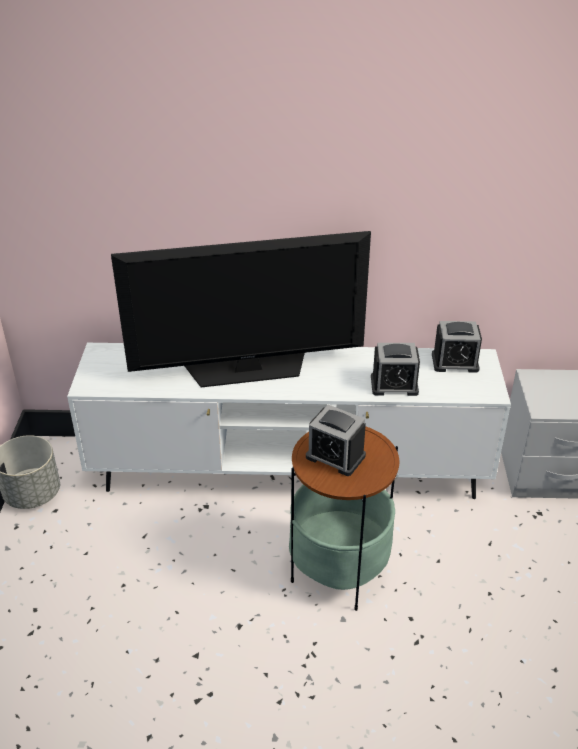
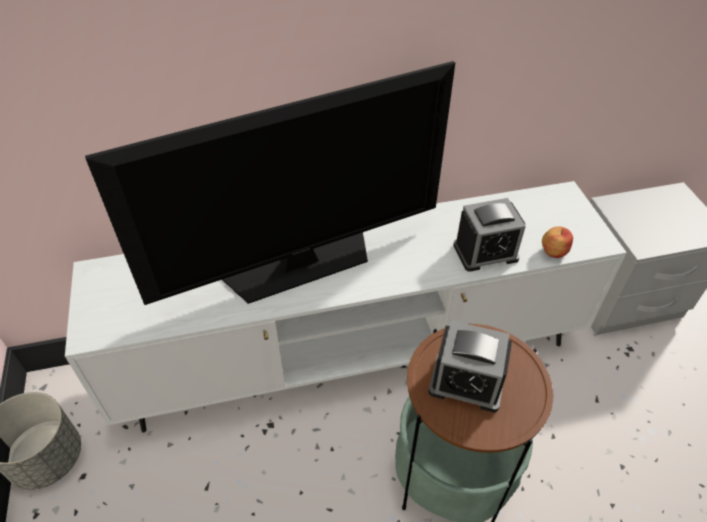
camera: 15 degrees left, 10 degrees up
(450, 393) = (553, 251): none -> apple
(455, 362) = (539, 207): alarm clock -> none

